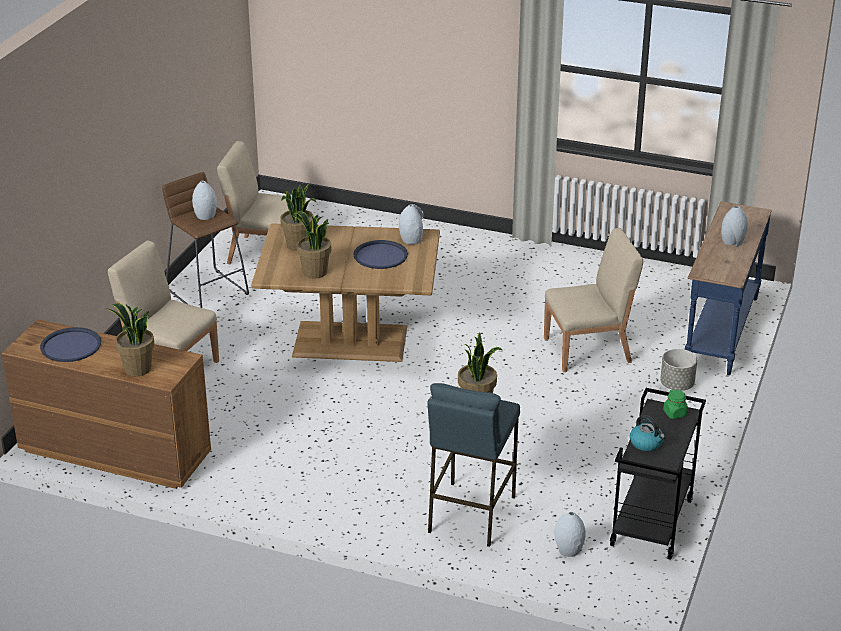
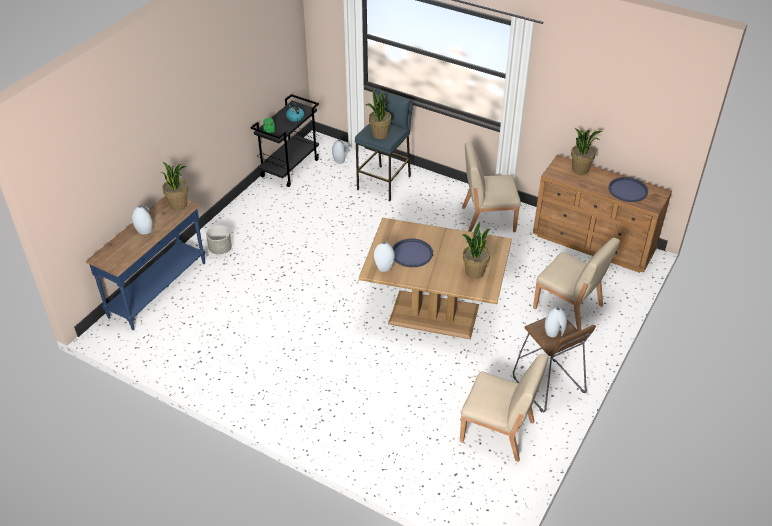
camera: 170 degrees left, 10 degrees up
(314, 272) = (464, 243): potted plant -> potted plant (179, 204)
(588, 350) = (263, 285): beige chair -> beige chair (487, 219)

